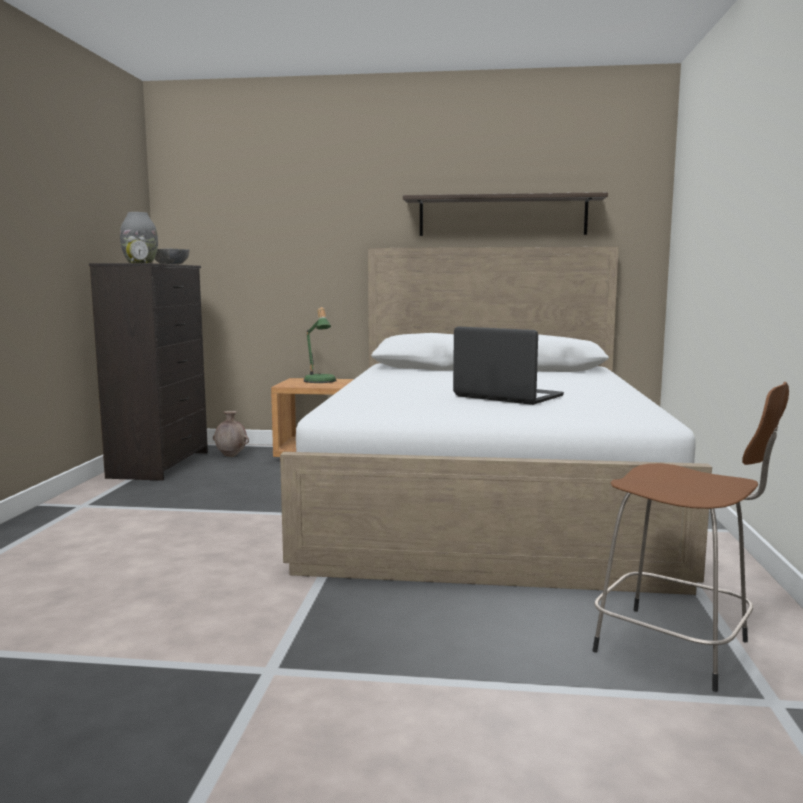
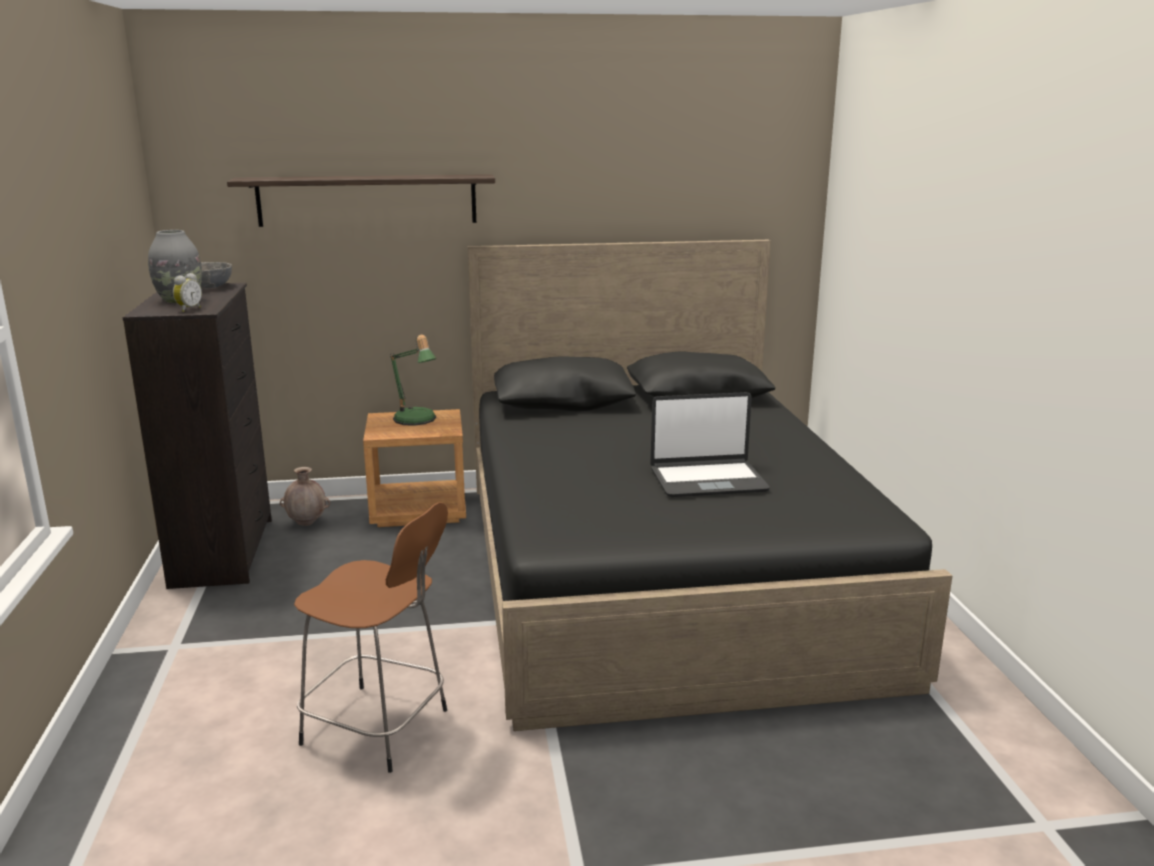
camera: 15 degrees left, 10 degrees up
(487, 500) = (661, 571): white bed -> black bed
(502, 216) = (633, 202): shelf -> shelf (367, 200)
(507, 397) = (707, 480): laptop -> laptop turned 150 degrees clockwise
(677, 648) = (941, 771): brown stool -> brown stool (379, 728)

